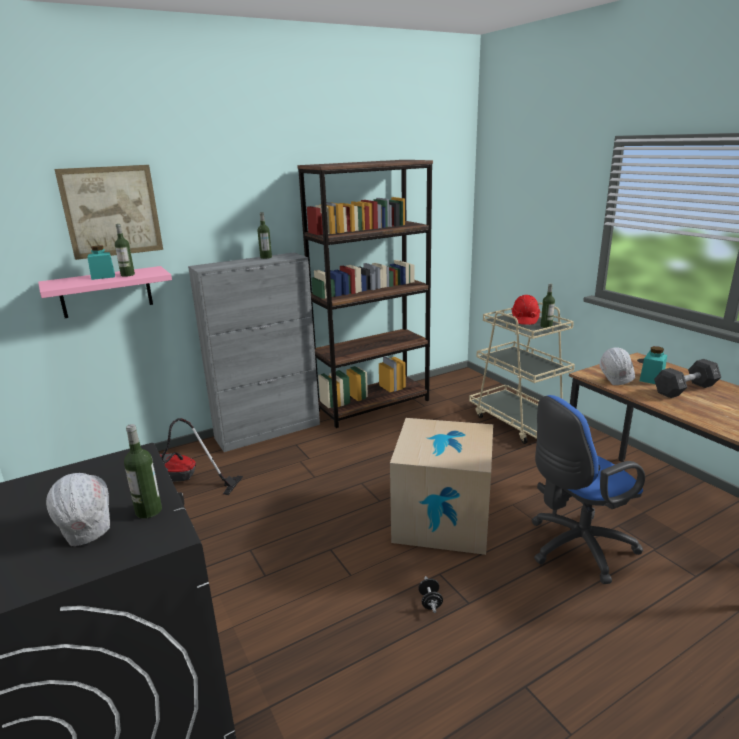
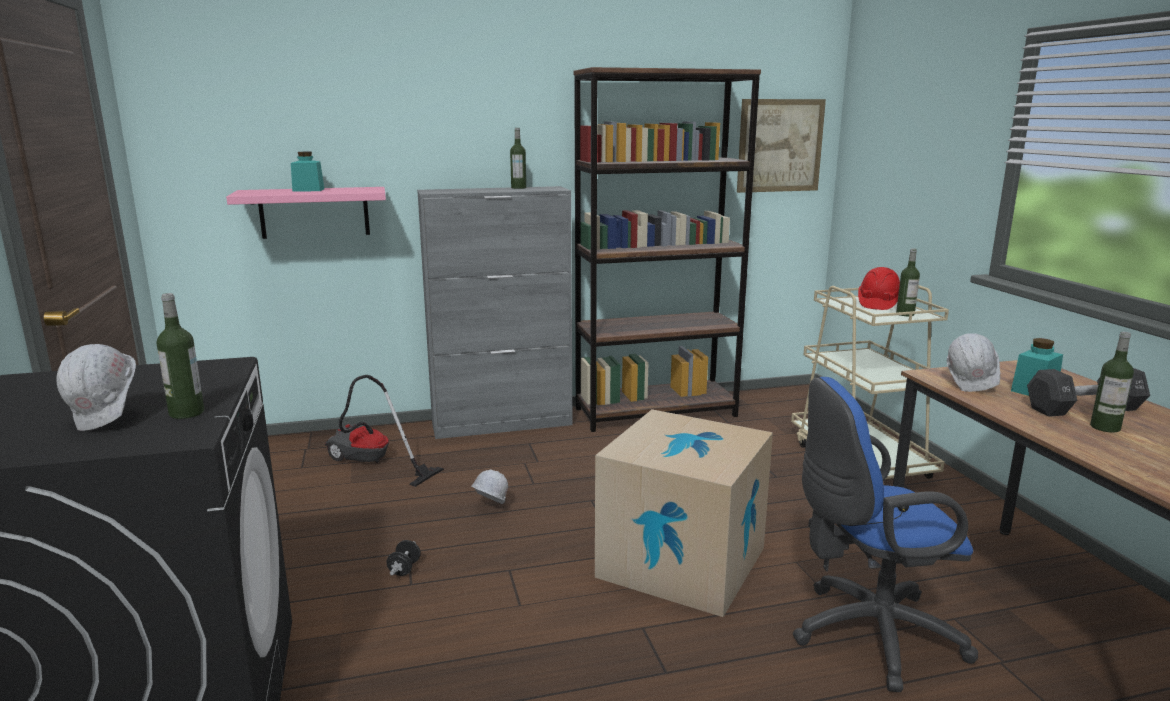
camera: 15 degrees right, 5 degrees down
(111, 211) = (331, 113): picture -> picture (780, 145)
(127, 275) = (336, 190): bottle -> bottle (1105, 427)
(292, 504) = (489, 509): none -> white hard hat
(430, 602) = (611, 659): black dumbbell -> black dumbbell (404, 569)

